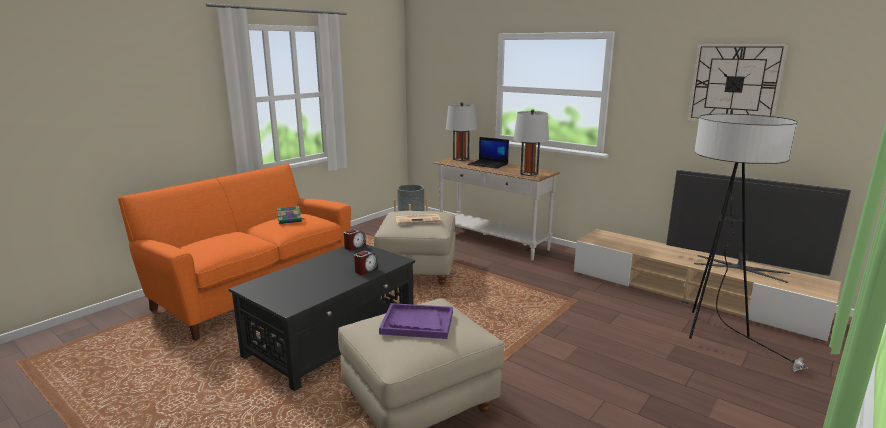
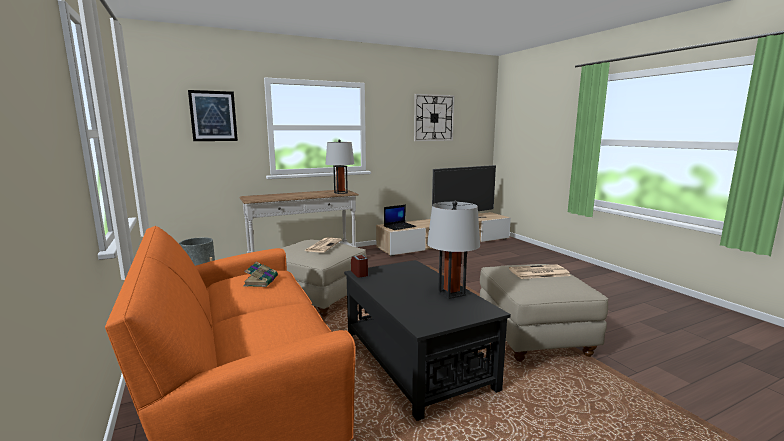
camera: 65 degrees left, 5 degrees down
(366, 270) = (424, 276): alarm clock -> none
(417, 323) = (538, 272): purple tray -> newspaper
(455, 75) = (213, 116): none -> picture
(461, 159) = (256, 196): grey table lamp -> grey table lamp (451, 293)
(488, 164) = (292, 194): laptop -> laptop (400, 226)
(713, 335) = (490, 251): floor lamp -> none

